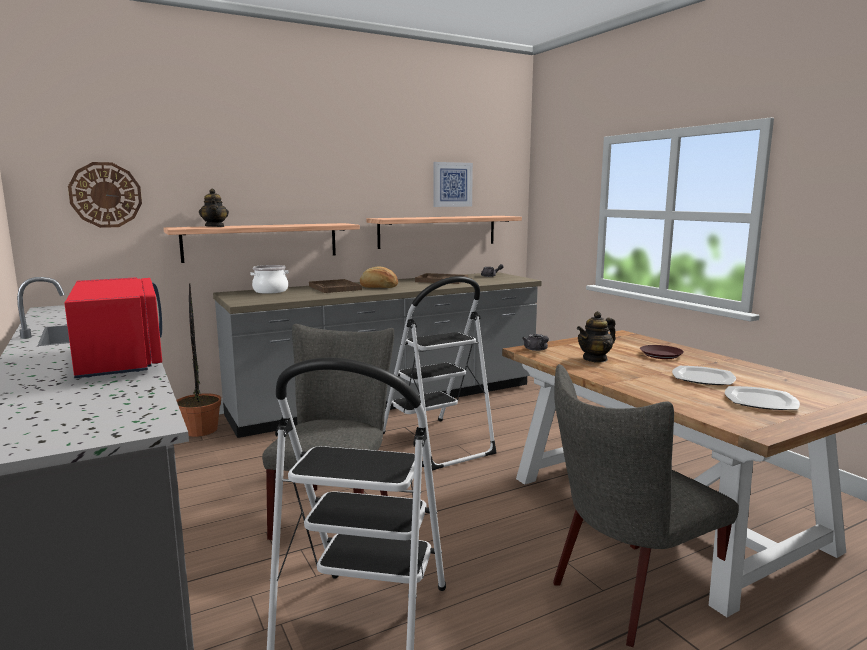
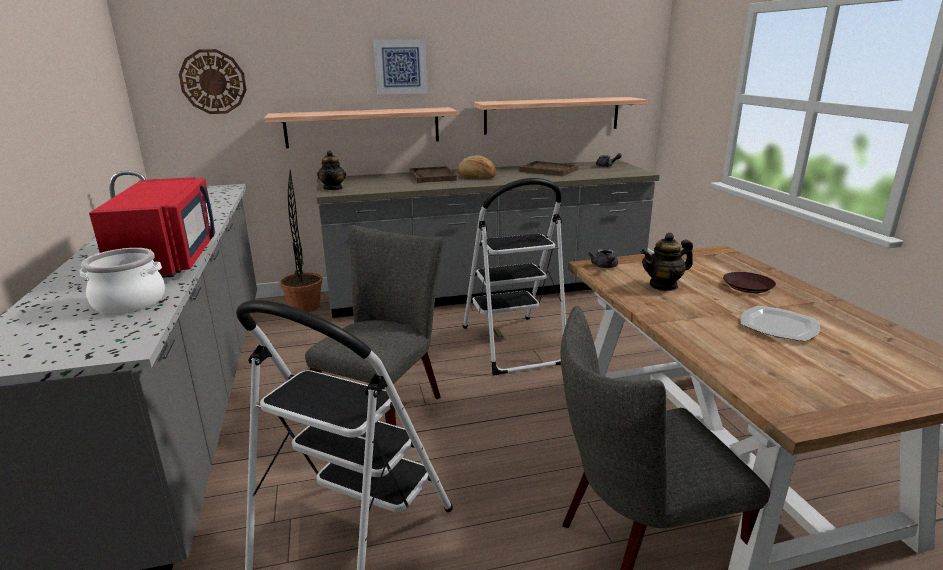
camera: 15 degrees right, 10 degrees up
(215, 226) = (313, 113): teapot -> teapot (333, 188)
(270, 291) = (369, 178): cooking pot -> cooking pot (130, 302)
(452, 184) = (571, 62): picture -> picture (400, 66)
(761, 401) = (832, 370): plate -> none

